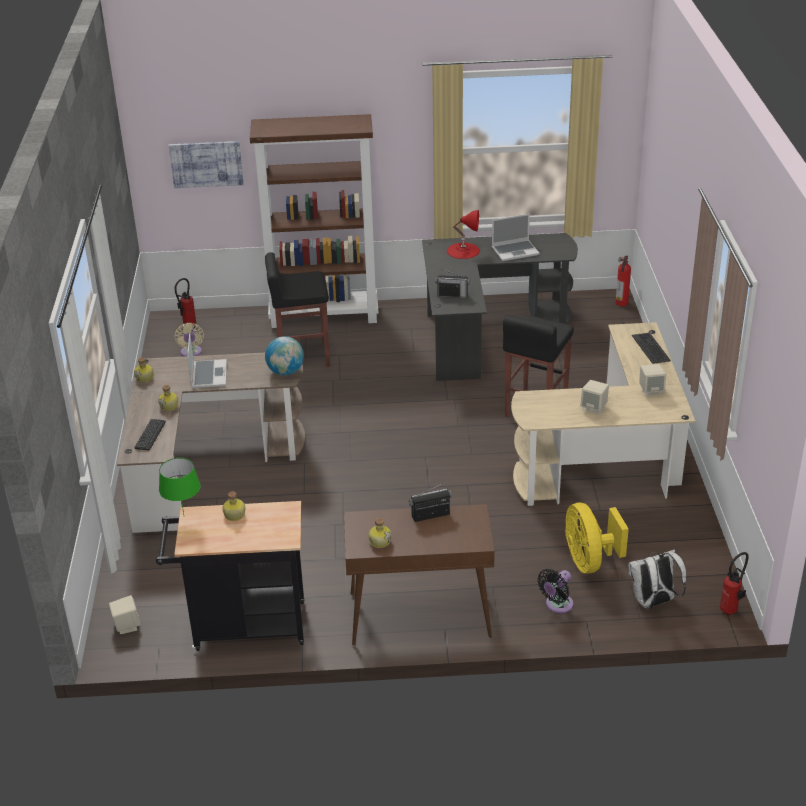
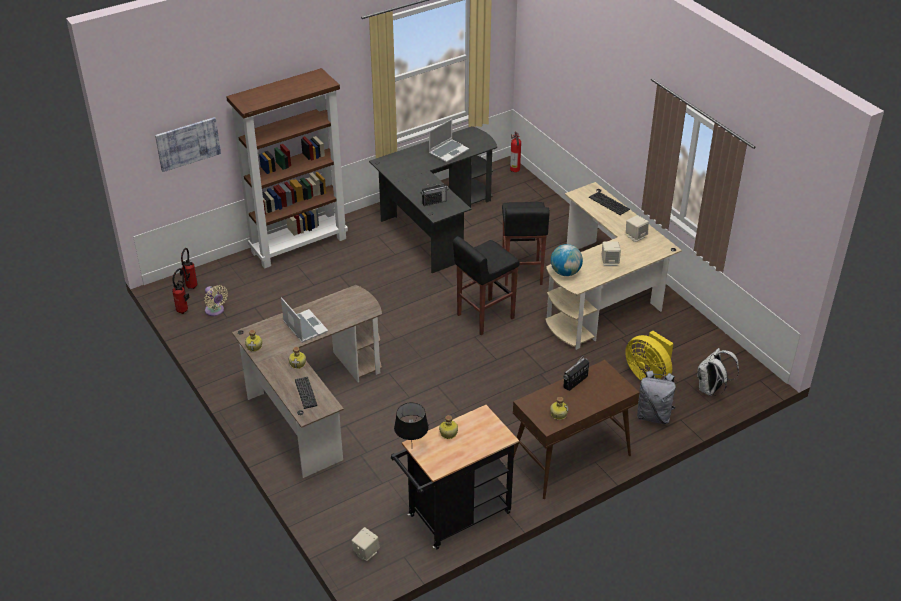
camera: 30 degrees left, 5 degrees up
(184, 517) = (412, 449): green table lamp -> black table lamp
(286, 372) = (364, 304): globe -> globe (565, 272)
(302, 357) = (311, 285): black stool -> black stool (484, 316)
(463, 250) = (409, 161): red table lamp -> none
(557, 605) = (653, 415): black fan -> grey backpack
(731, 610) = (760, 377): fire extinguisher -> fire extinguisher (184, 310)

